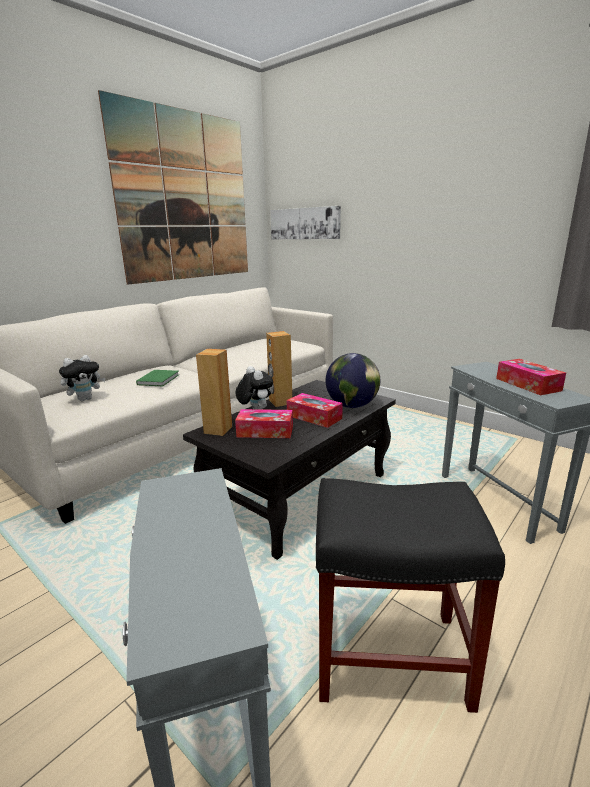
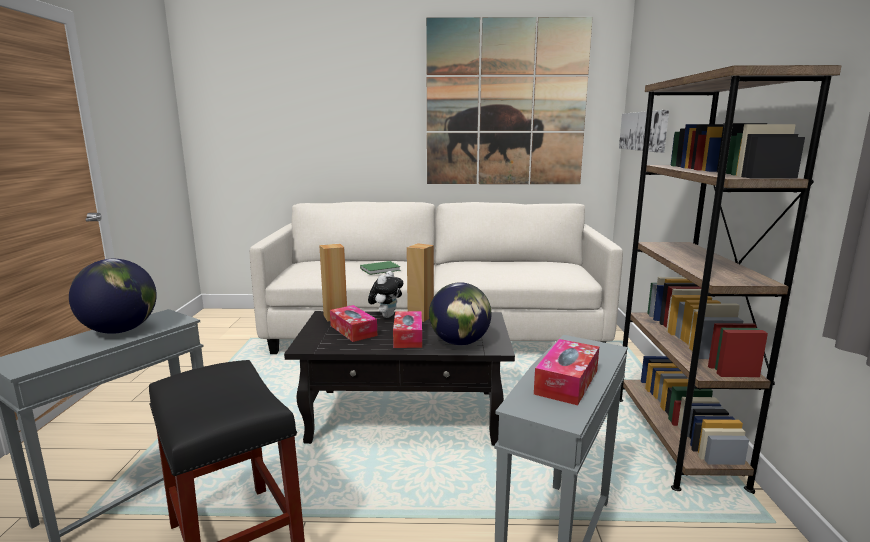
camera: 50 degrees right, 5 degrees down
(85, 399) = (317, 268): plush toy -> none
(178, 524) = (120, 330): none -> globe
(432, 425) = (675, 439): none -> brown bookcase

